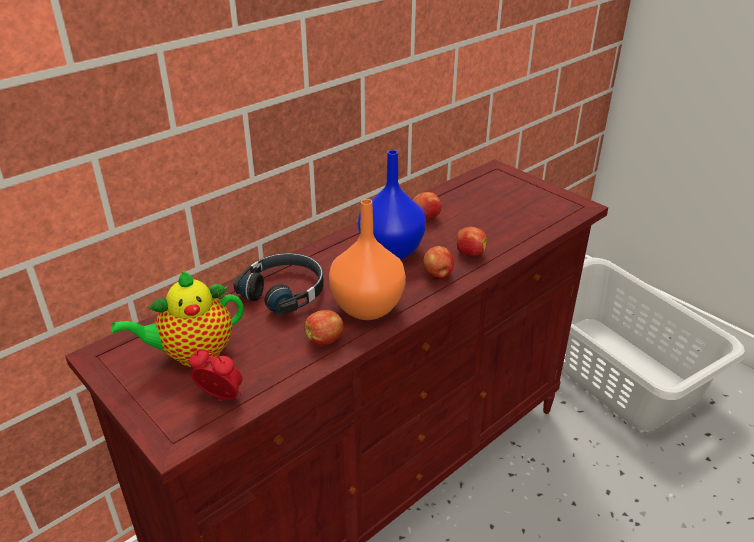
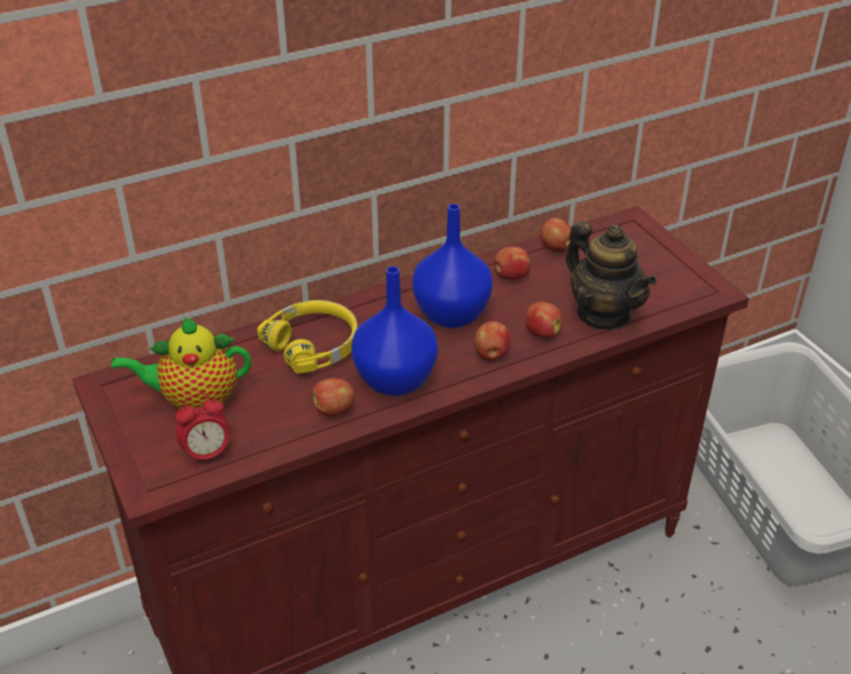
camera: 15 degrees right, 5 degrees up
(221, 398) = (207, 454): alarm clock -> alarm clock turned 120 degrees clockwise
(285, 291) = (314, 345): black headphones -> yellow headphones
(367, 309) = (395, 382): orange vase -> blue vase
(449, 194) = (556, 248): none -> apple
(510, 233) = (603, 314): none -> teapot

